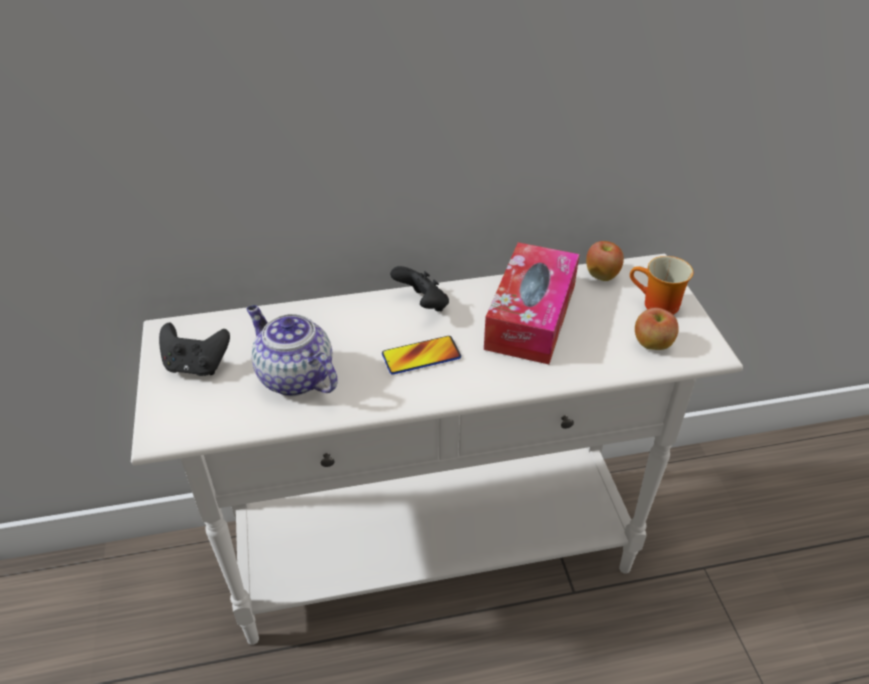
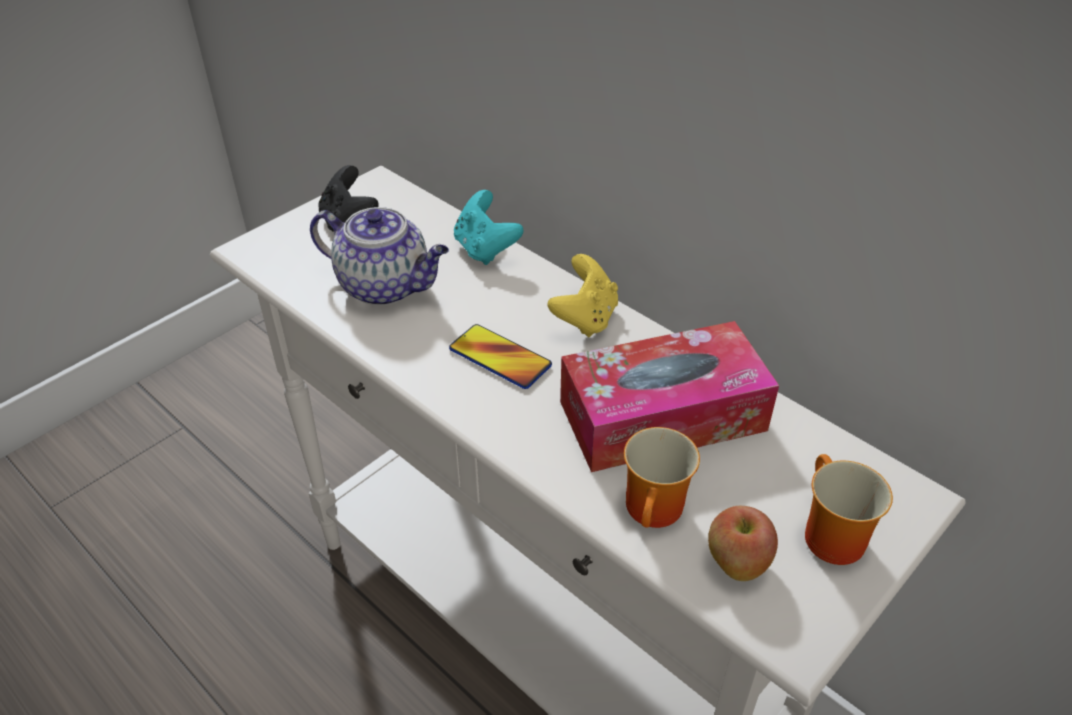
camera: 55 degrees right, 0 degrees up
(294, 377) = (386, 286): teapot -> teapot turned 105 degrees clockwise
(309, 314) = (485, 249): none -> turquoise game controller
(422, 305) = (585, 318): black game controller -> yellow game controller
(597, 354) = (657, 512): none -> mug
(601, 275) = (823, 448): apple -> none

